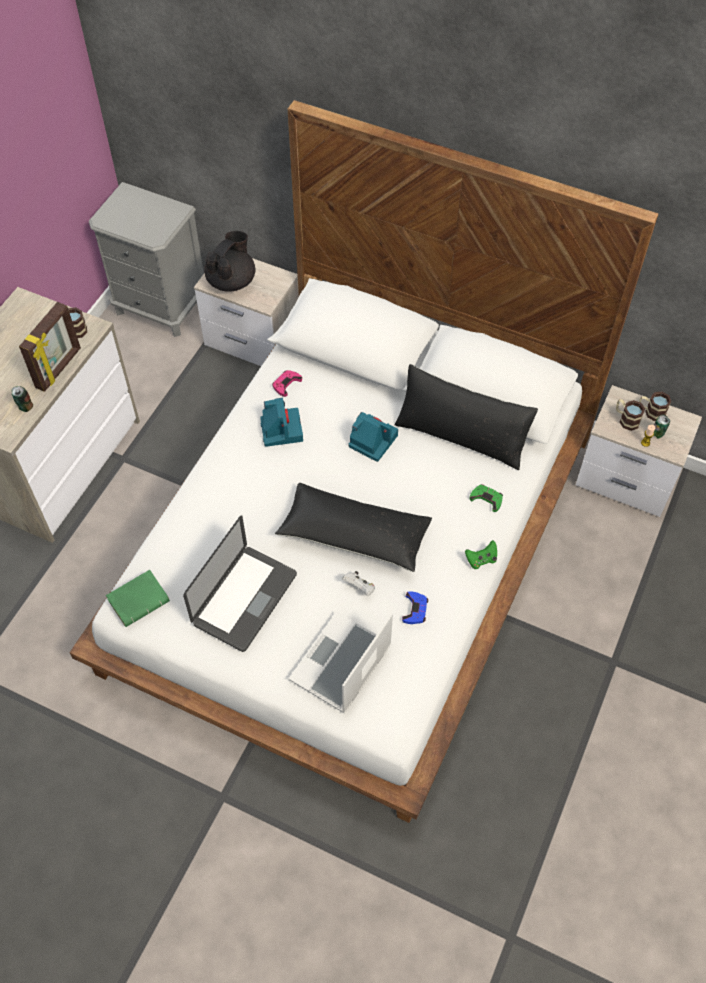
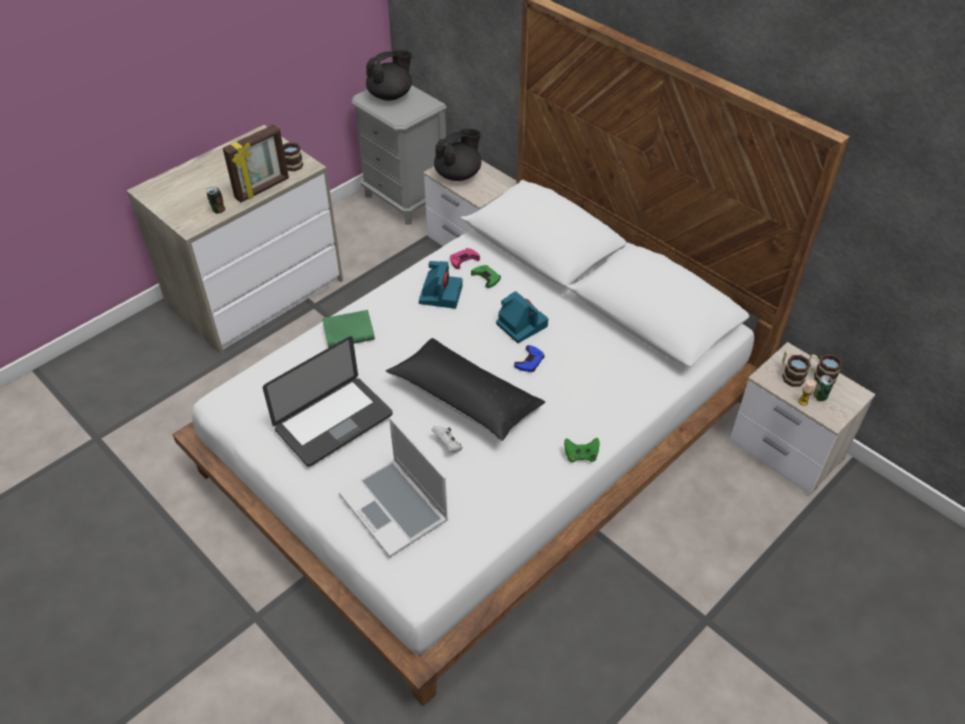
camera: 20 degrees right, 10 degrees down
(130, 209) = (391, 95): none -> black teapot
(139, 599) = (240, 395): green book -> green book (350, 331)
(341, 665) = (396, 508): laptop -> laptop turned 90 degrees counterclockwise
(415, 610) = (492, 480): blue game controller -> blue game controller (529, 361)
(461, 435) = (610, 342): black pillow -> none
(486, 499) = (611, 403): green game controller -> green game controller (486, 278)

